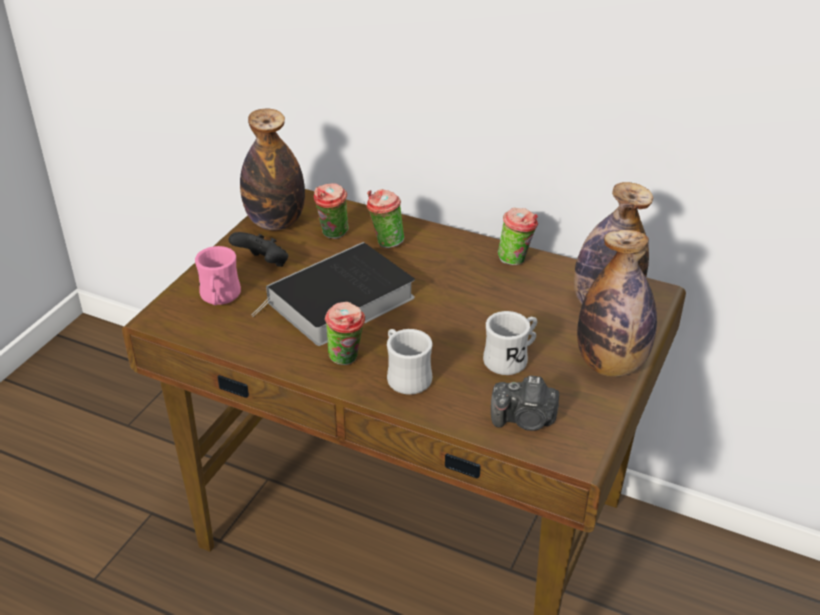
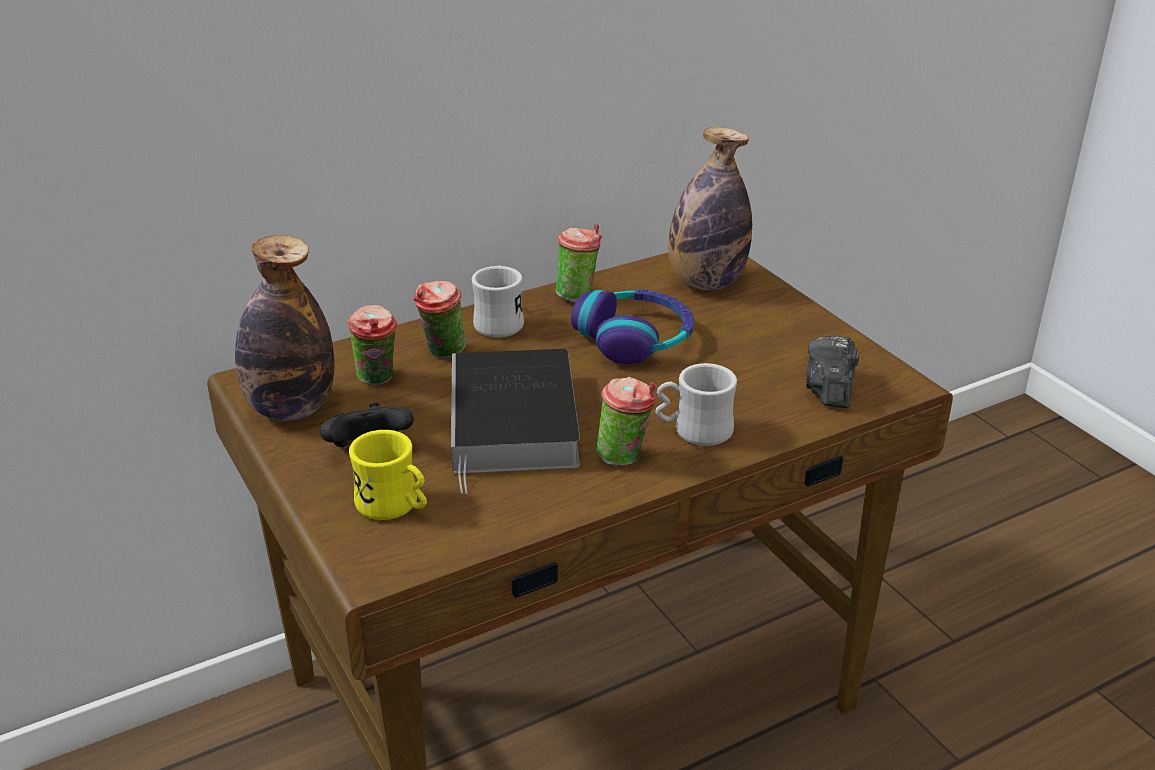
camera: 55 degrees left, 5 degrees down
(219, 298) = (394, 506): pink mug -> yellow mug
(489, 306) = (635, 339): none -> headphones
(511, 359) = (732, 361): white mug -> white mug (499, 322)
(525, 420) = (830, 390): camera -> camera turned 150 degrees clockwise
(611, 364) = (794, 315): bottle -> none

